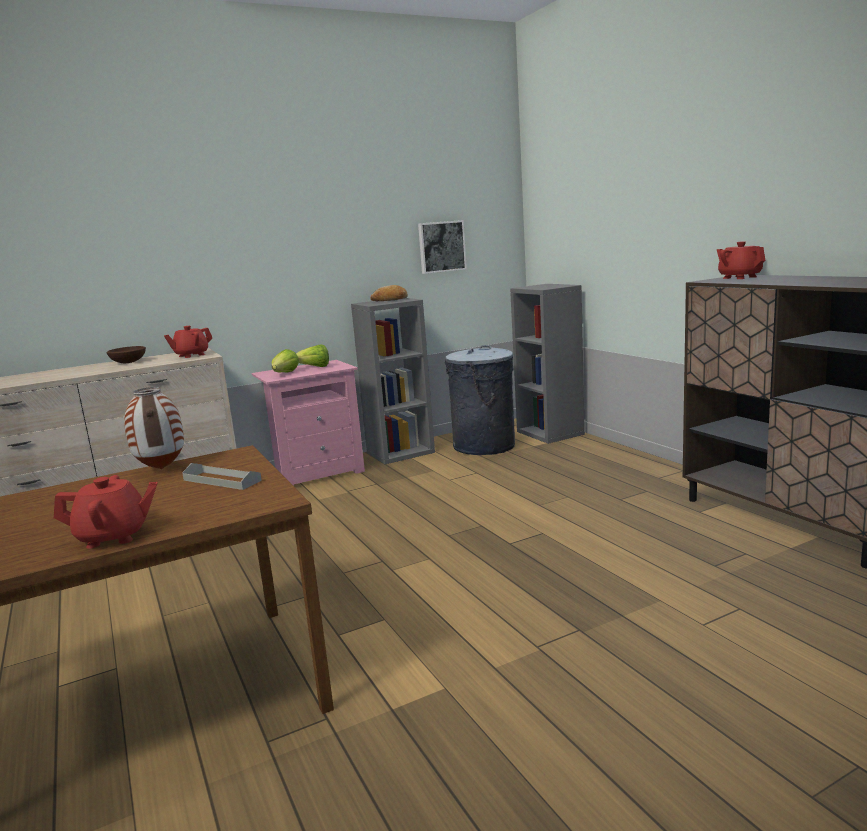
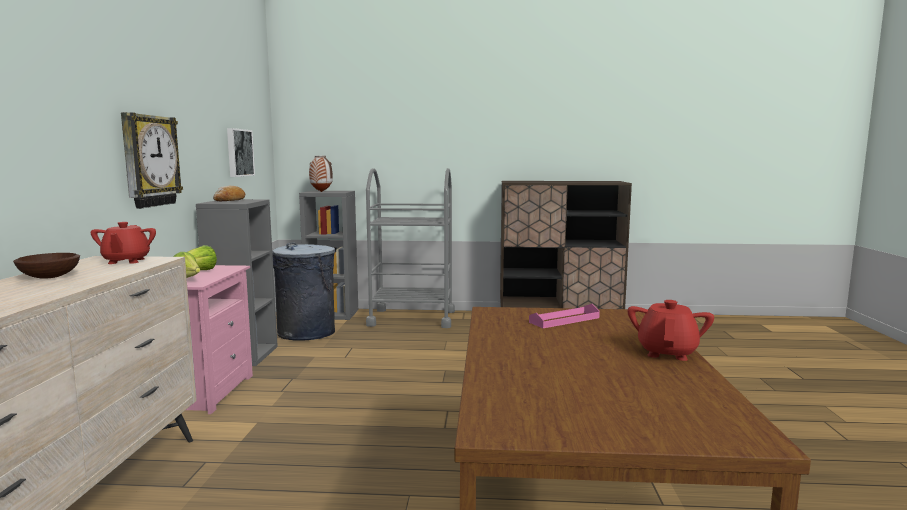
camera: 60 degrees left, 5 degrees down
(161, 469) = (490, 331): vase -> vase (321, 191)
(222, 480) = (564, 320): grey tray -> pink tray
(286, 269) = (149, 161): none -> wall clock
(606, 460) = (412, 318): none -> grey cart
(739, 277) = (517, 181): red teapot -> none

